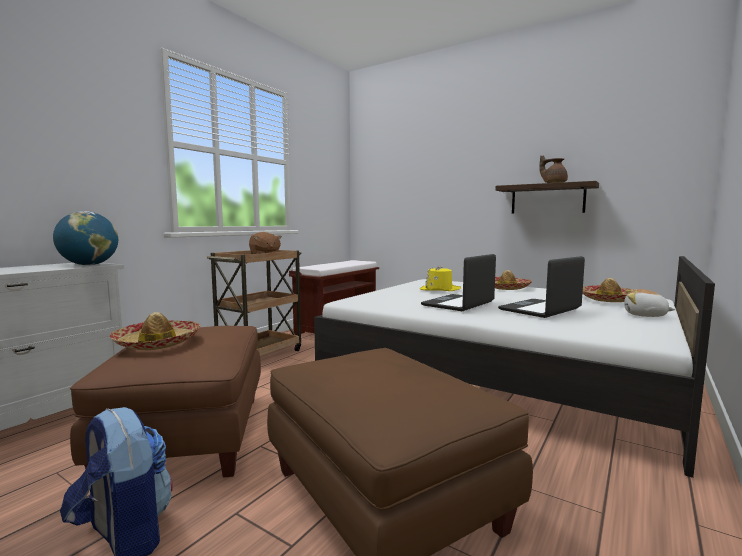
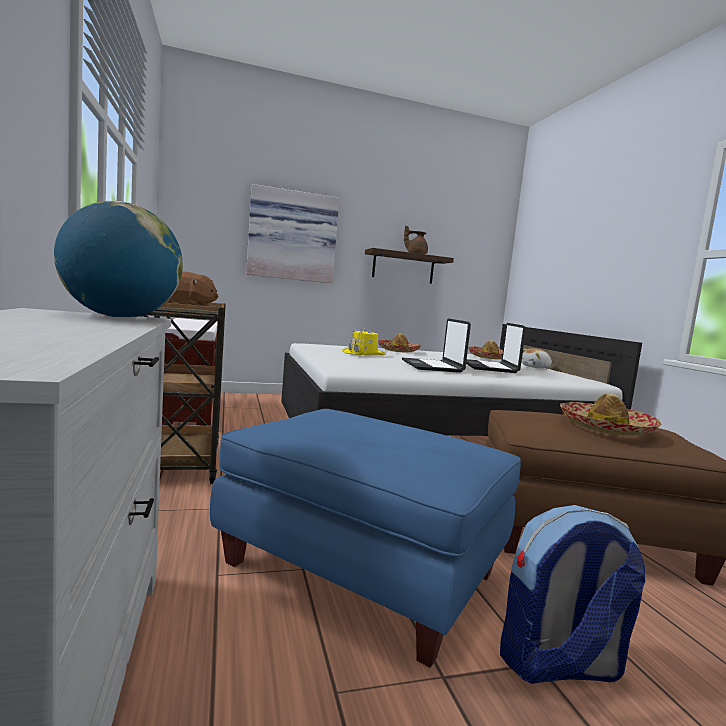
camera: 50 degrees left, 0 degrees up
(157, 343) = (369, 440): hat -> hat (605, 428)
(188, 436) = (359, 569): brown ottoman -> blue ottoman
(437, 186) = (292, 236): none -> picture

